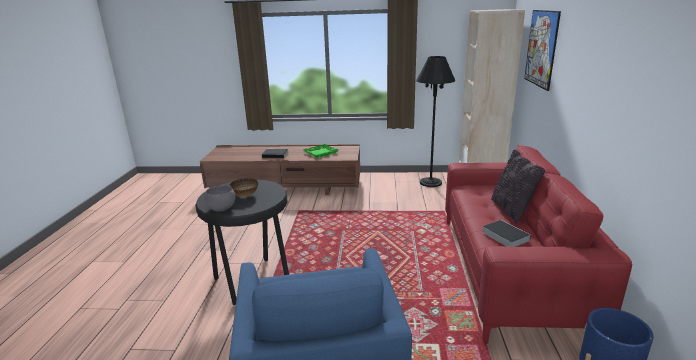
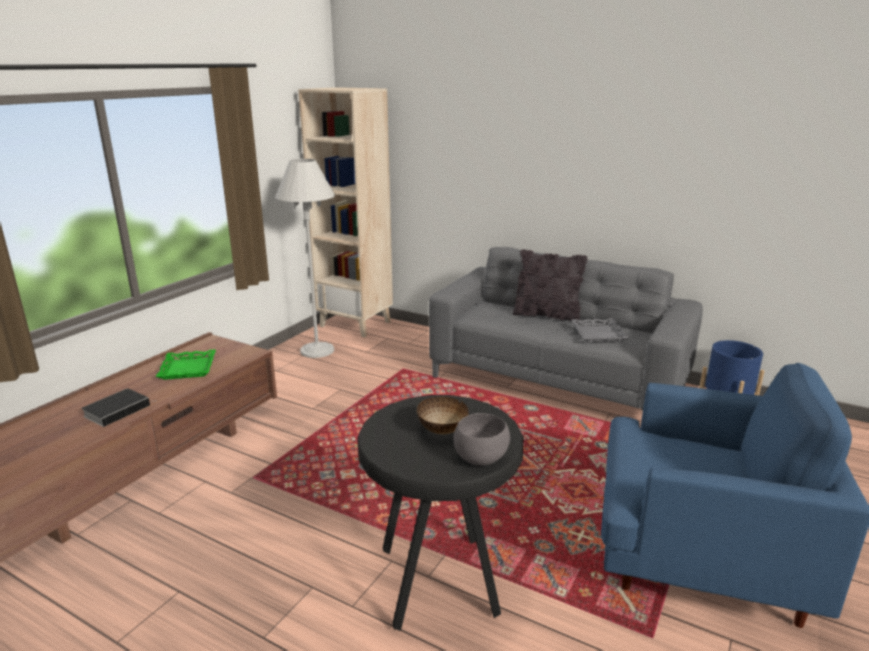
camera: 65 degrees left, 0 degrees up
(430, 182) = (317, 350): black floor lamp -> white floor lamp
(503, 236) = (599, 334): book -> grey tray
(509, 271) = (557, 382): red sofa -> grey sofa
(541, 48) = (440, 134): picture -> none

